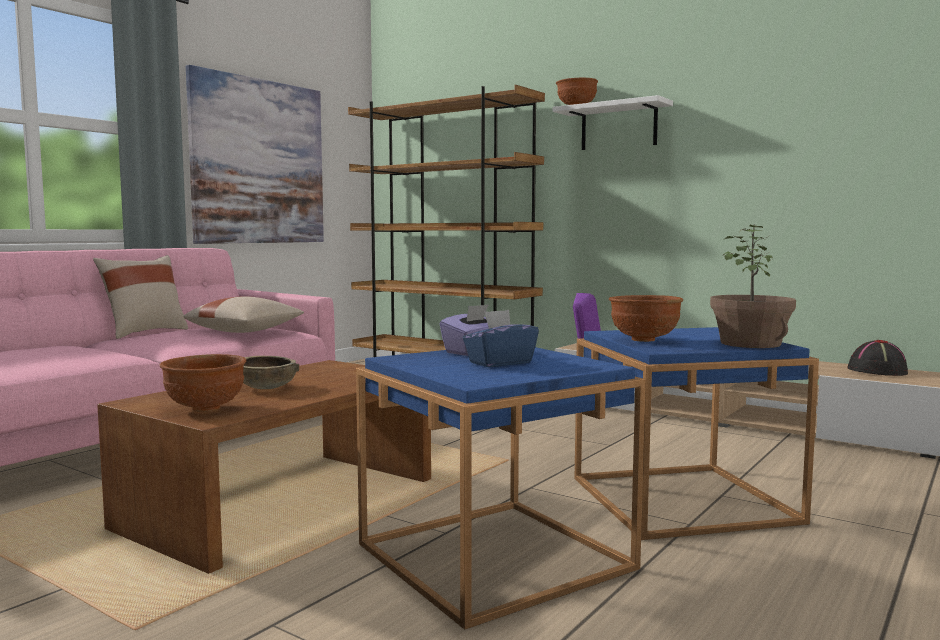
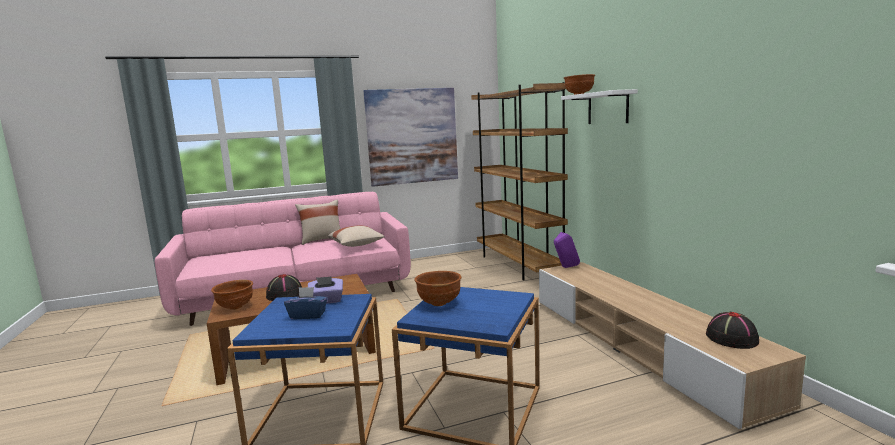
camera: 35 degrees right, 5 degrees up
(266, 388) = (285, 294): brown bowl -> black hat
(751, 343) = (487, 321): potted plant -> none

